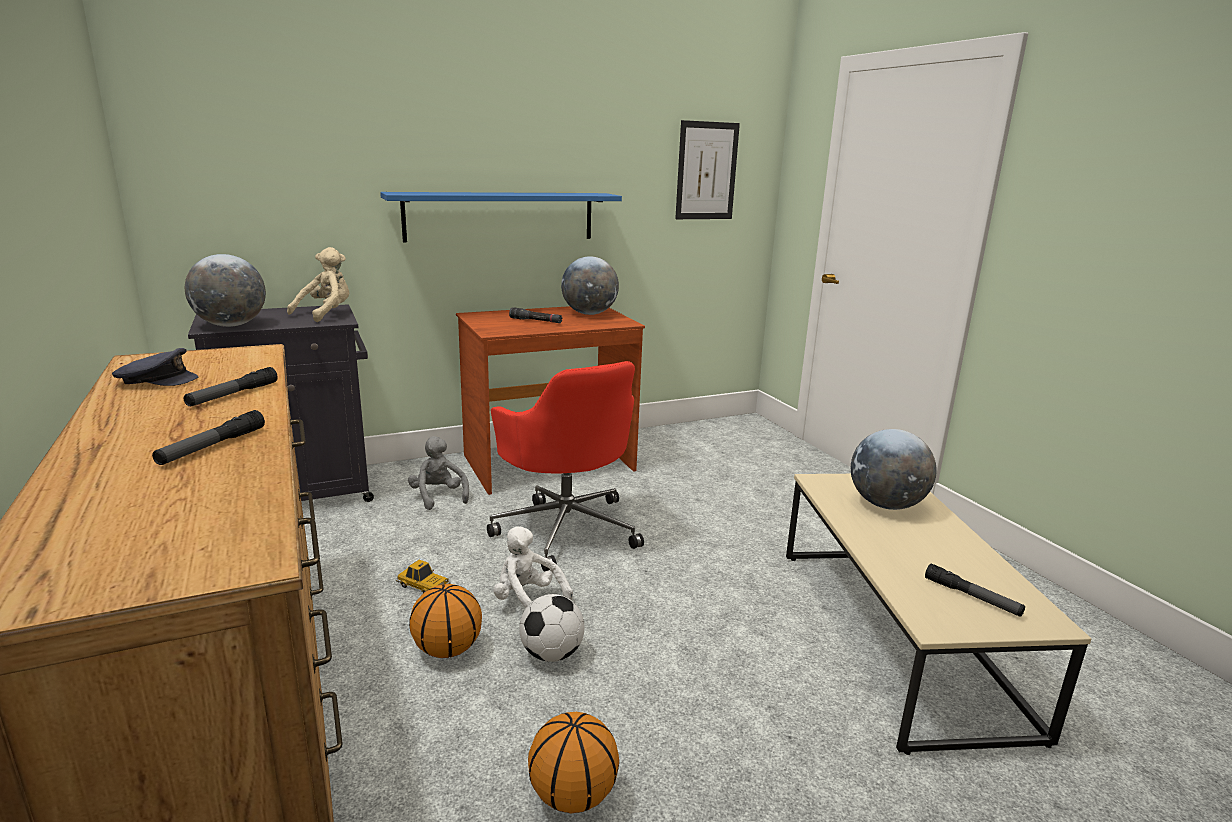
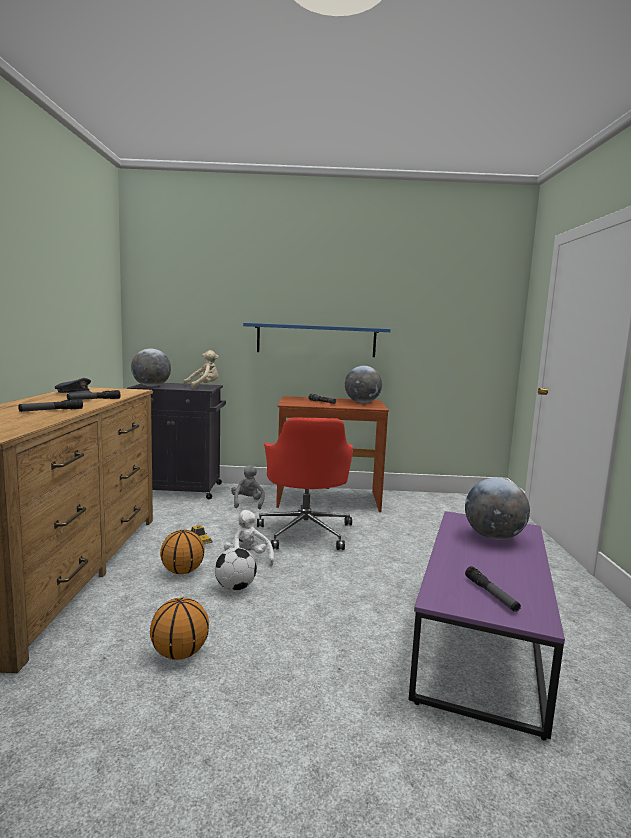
camera: 25 degrees right, 10 degrees down
(706, 171) = (462, 317): picture -> none
(895, 636) = (480, 639): beige coffee table -> purple coffee table

